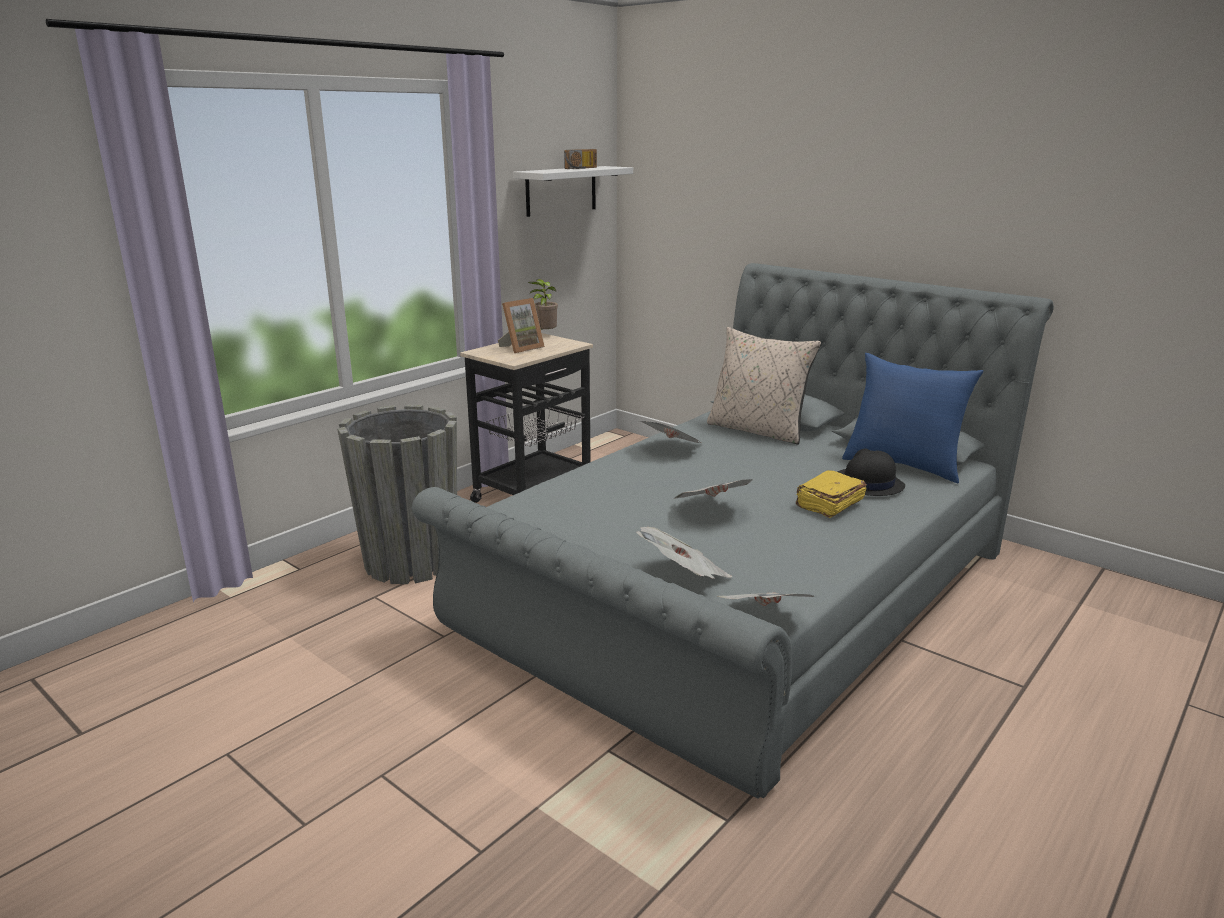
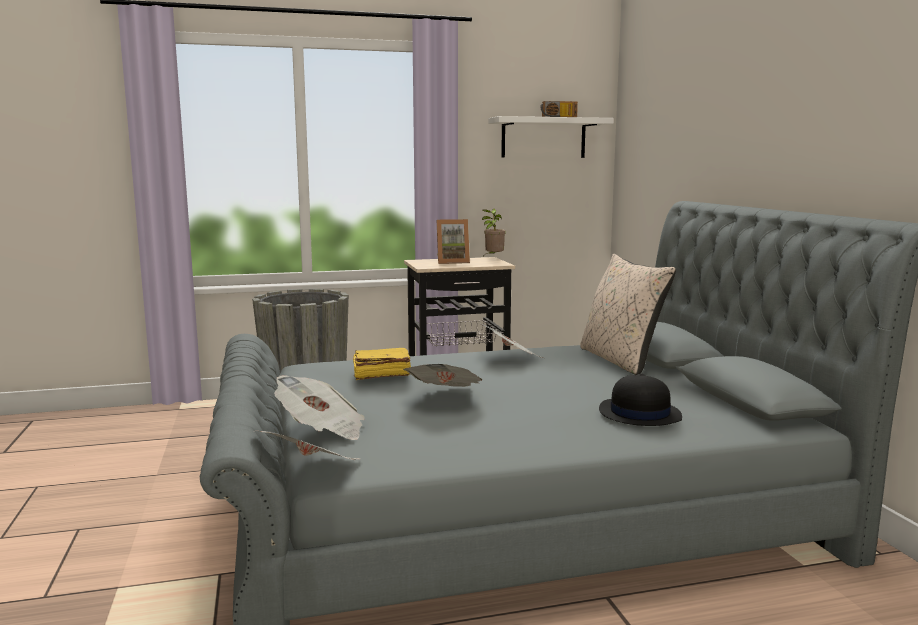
camera: 35 degrees right, 10 degrees down
(829, 504) = (560, 419): yellow book -> yellow book (380, 374)
(903, 465) = (717, 410): blue pillow -> none

